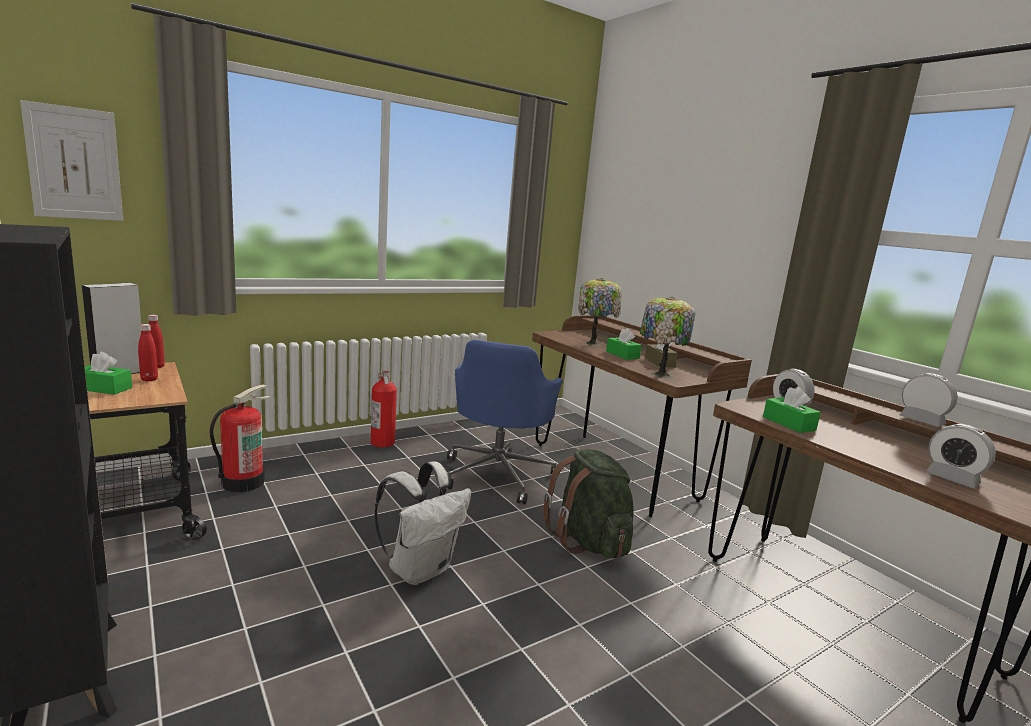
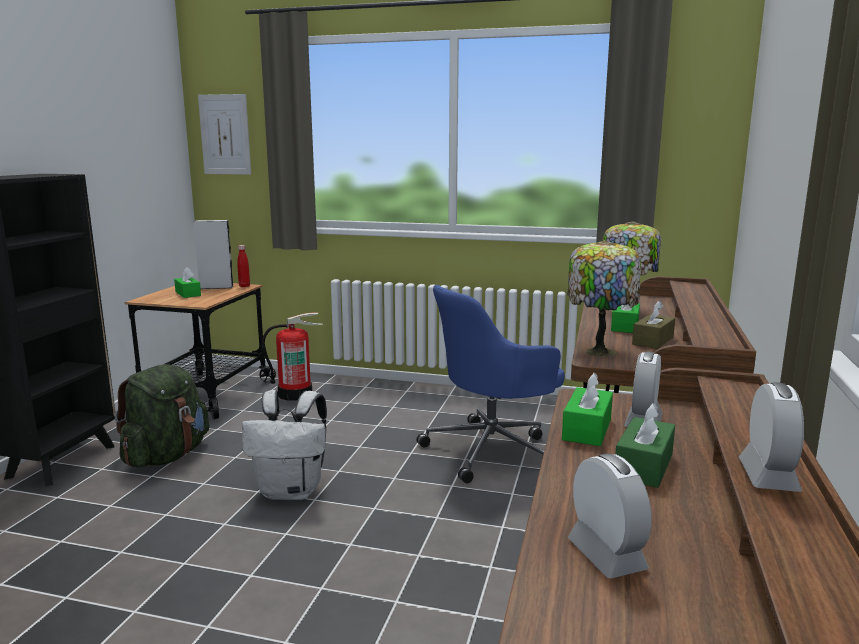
camera: 50 degrees right, 0 degrees up
(149, 379) = (220, 292): red bottle -> none
(383, 442) = (439, 395): fire extinguisher -> none
(588, 541) = (463, 538): green backpack -> green backpack (167, 456)
(849, 434) = (643, 466): none -> green tissue box
(952, 479) = (606, 555): alarm clock -> alarm clock turned 150 degrees clockwise

